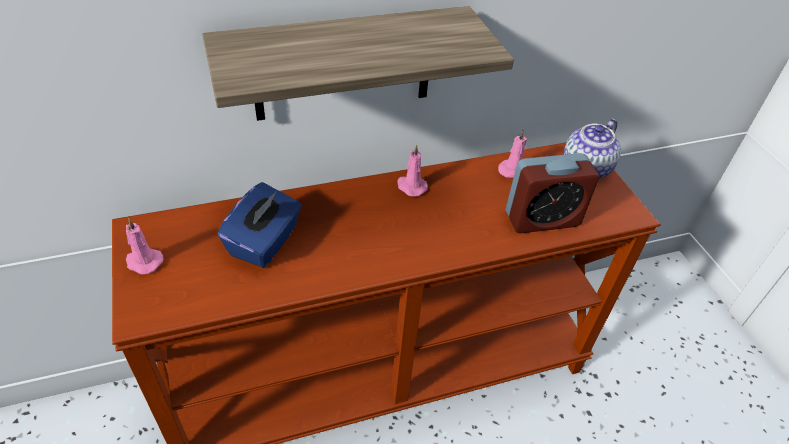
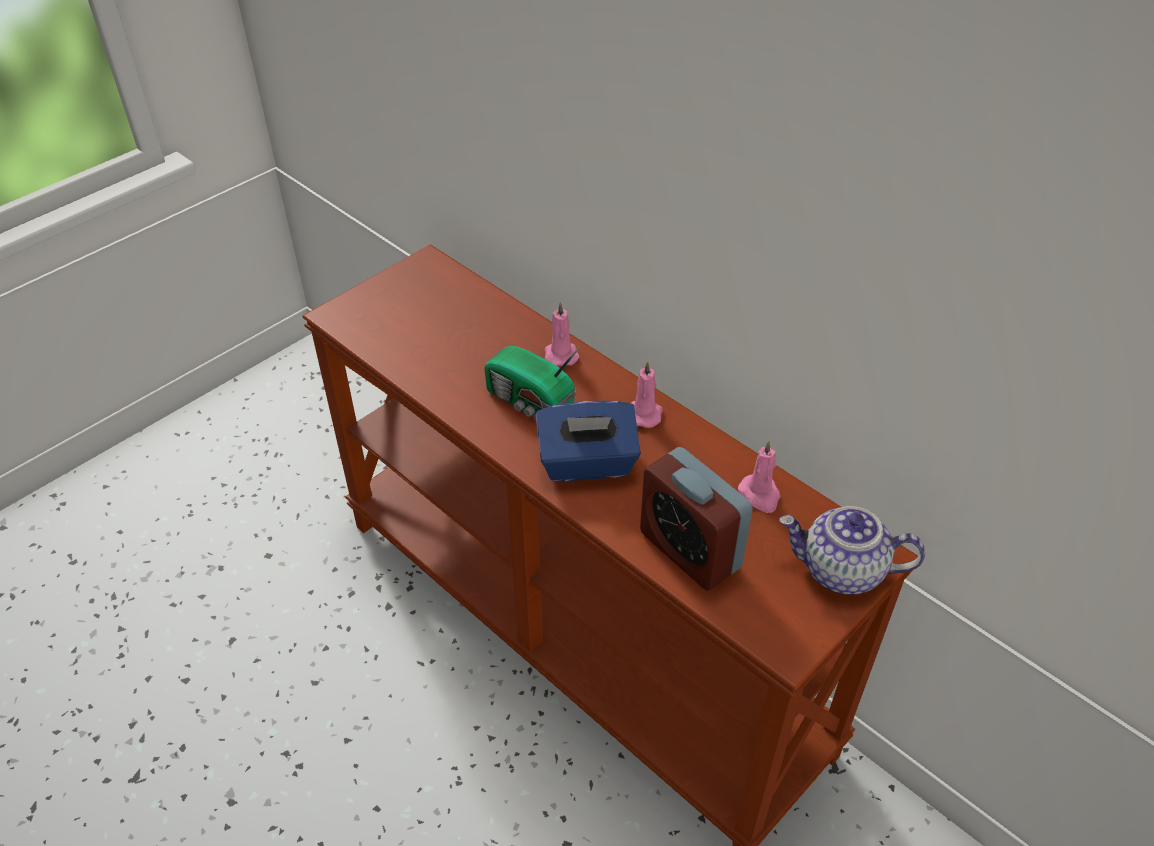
camera: 65 degrees right, 0 degrees up
(143, 262) = (394, 286): pink candle -> pink candle (560, 354)
(265, 242) = (472, 344): blue tissue box -> blue tissue box (587, 463)
(343, 65) = (628, 224): shelf -> none
(358, 236) = (530, 403): none -> radio

